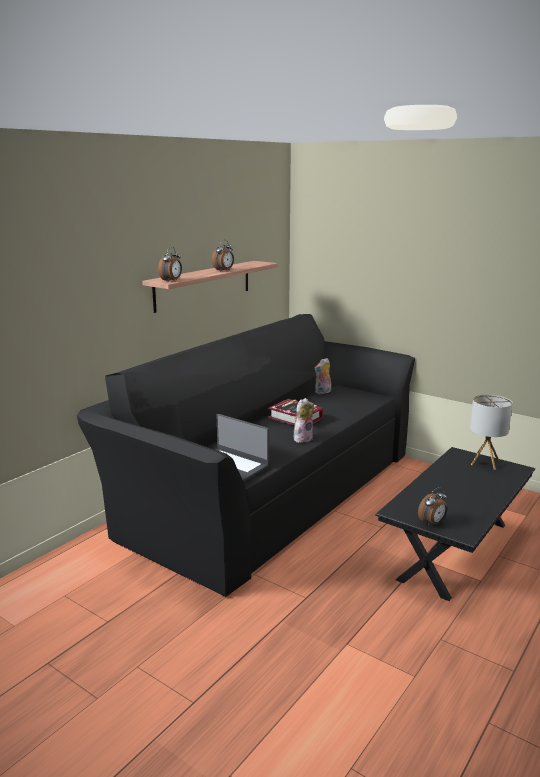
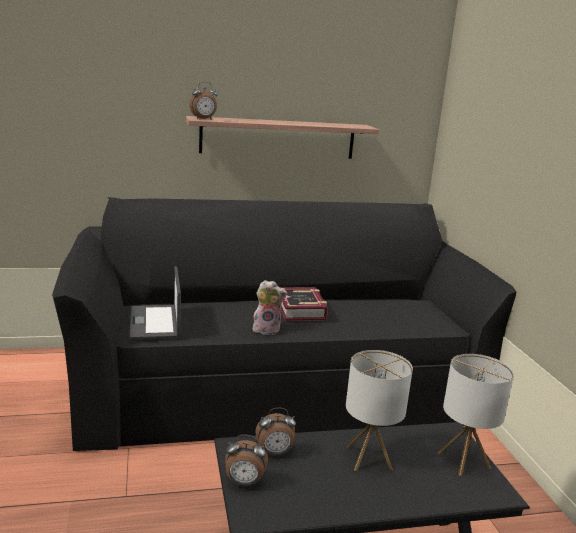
camera: 40 degrees right, 0 degrees up
(224, 270) = (290, 123): alarm clock -> alarm clock (275, 453)
(323, 392) = (395, 300): plush toy -> none
(453, 482) = (368, 457): none -> table lamp

